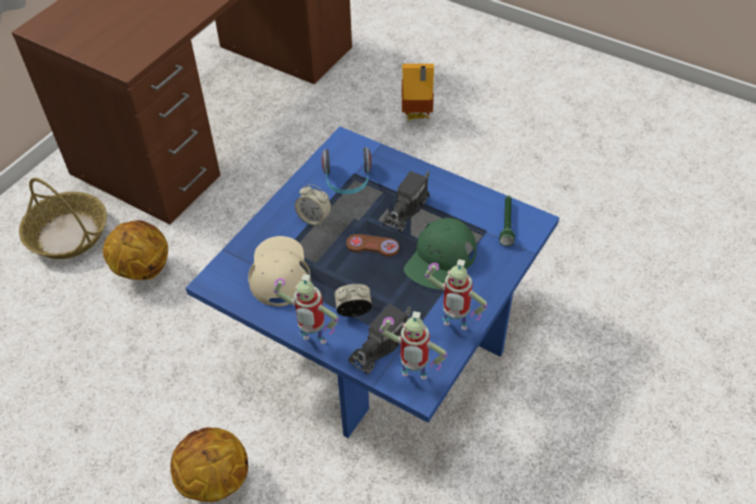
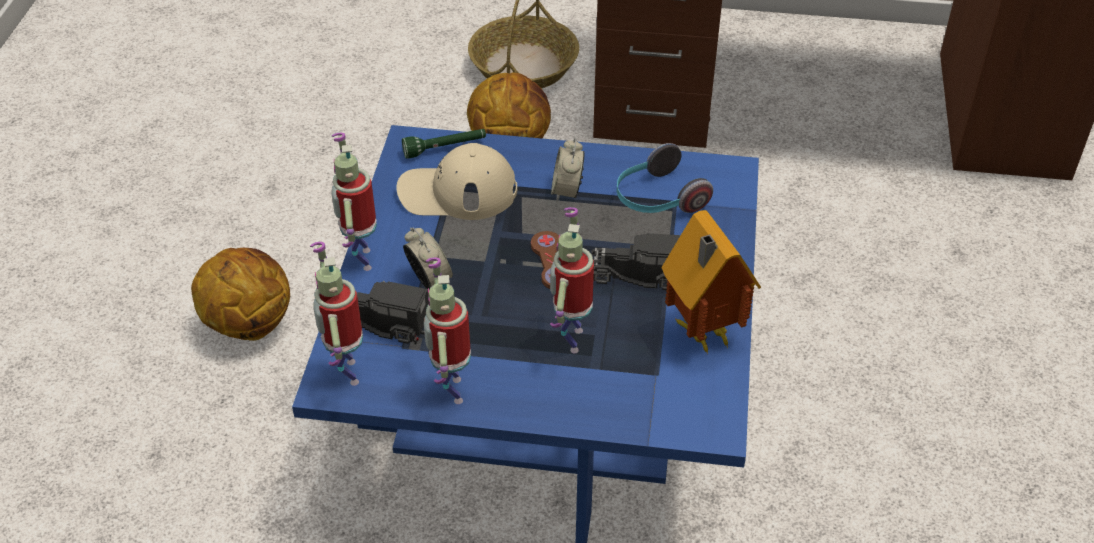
camera: 65 degrees right, 5 degrees down
(279, 272) = (457, 192): beige cap -> beige cap turned 150 degrees counterclockwise
(417, 117) = (988, 306): toy house -> toy house (701, 334)
(440, 258) = (571, 338): green cap -> toy robot
(506, 223) = (687, 394): green flashlight -> green flashlight (445, 148)

